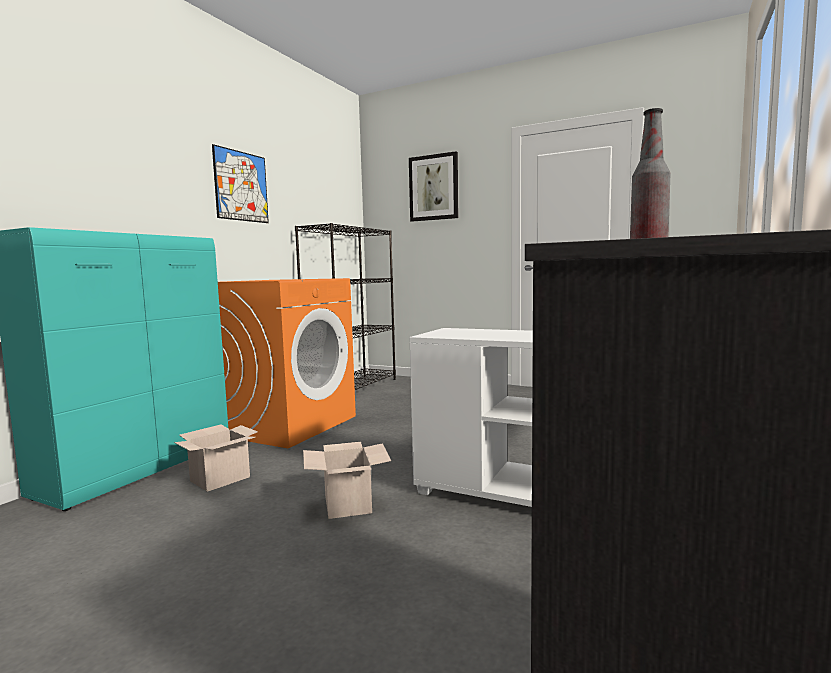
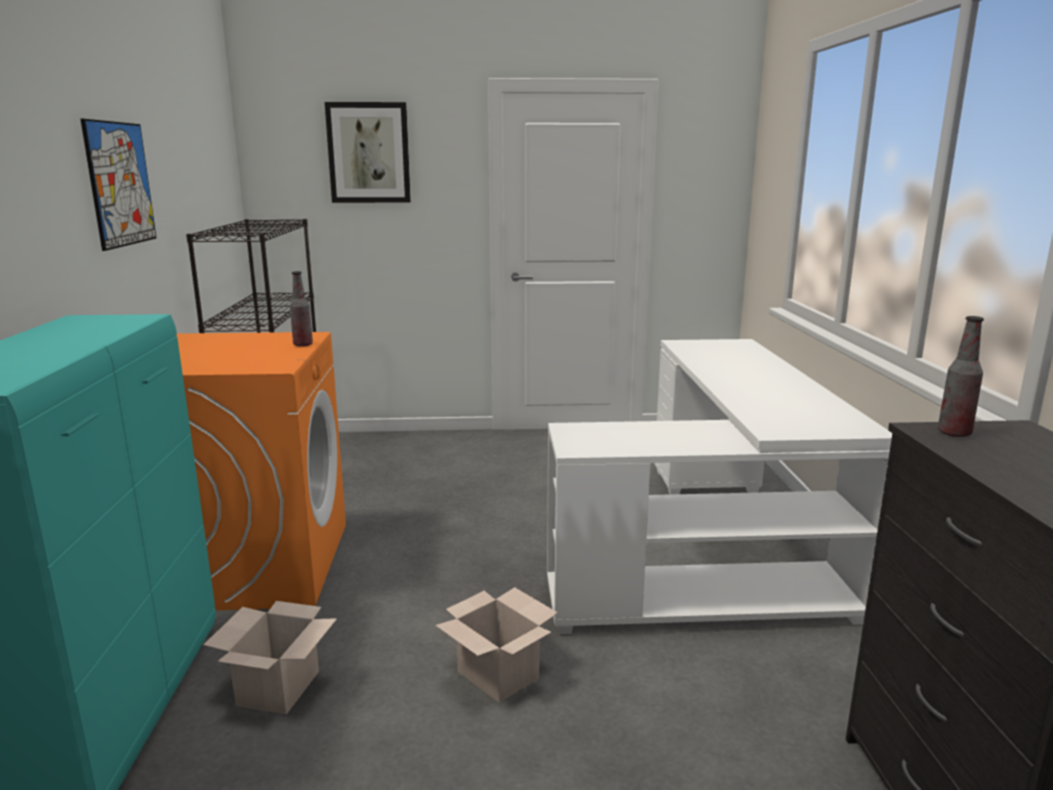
camera: 30 degrees left, 10 degrees up
(318, 278) = (303, 345): none -> bottle

